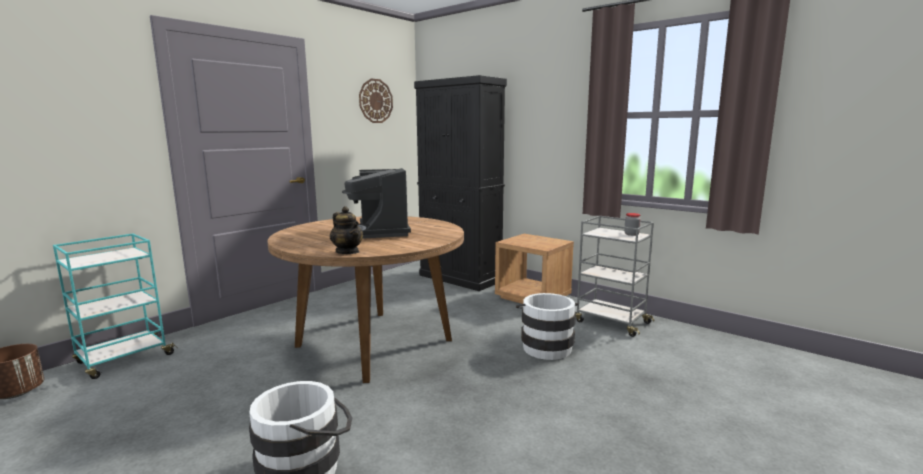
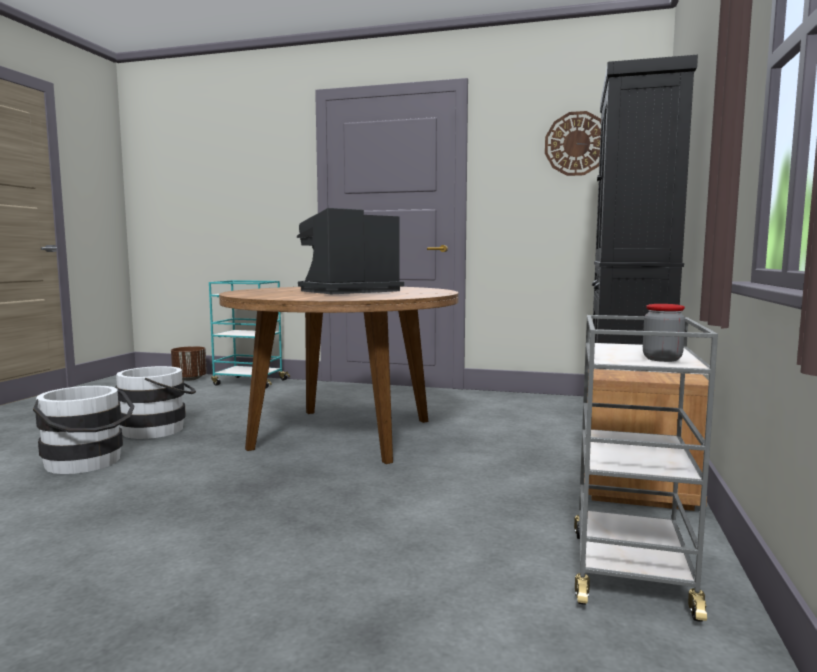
camera: 65 degrees right, 5 degrees down
(347, 252) = (241, 294): teapot -> none
(545, 346) = (430, 522): white bucket -> white bucket (160, 429)

